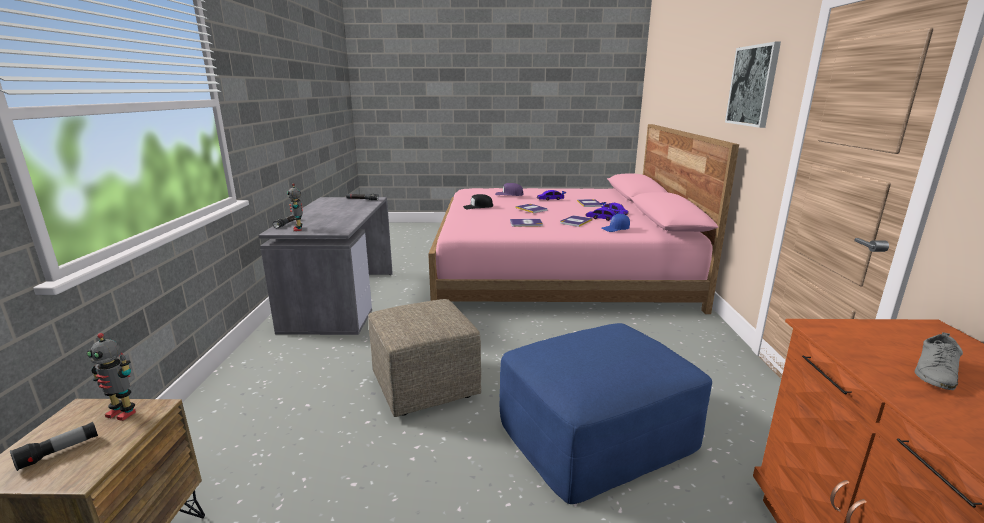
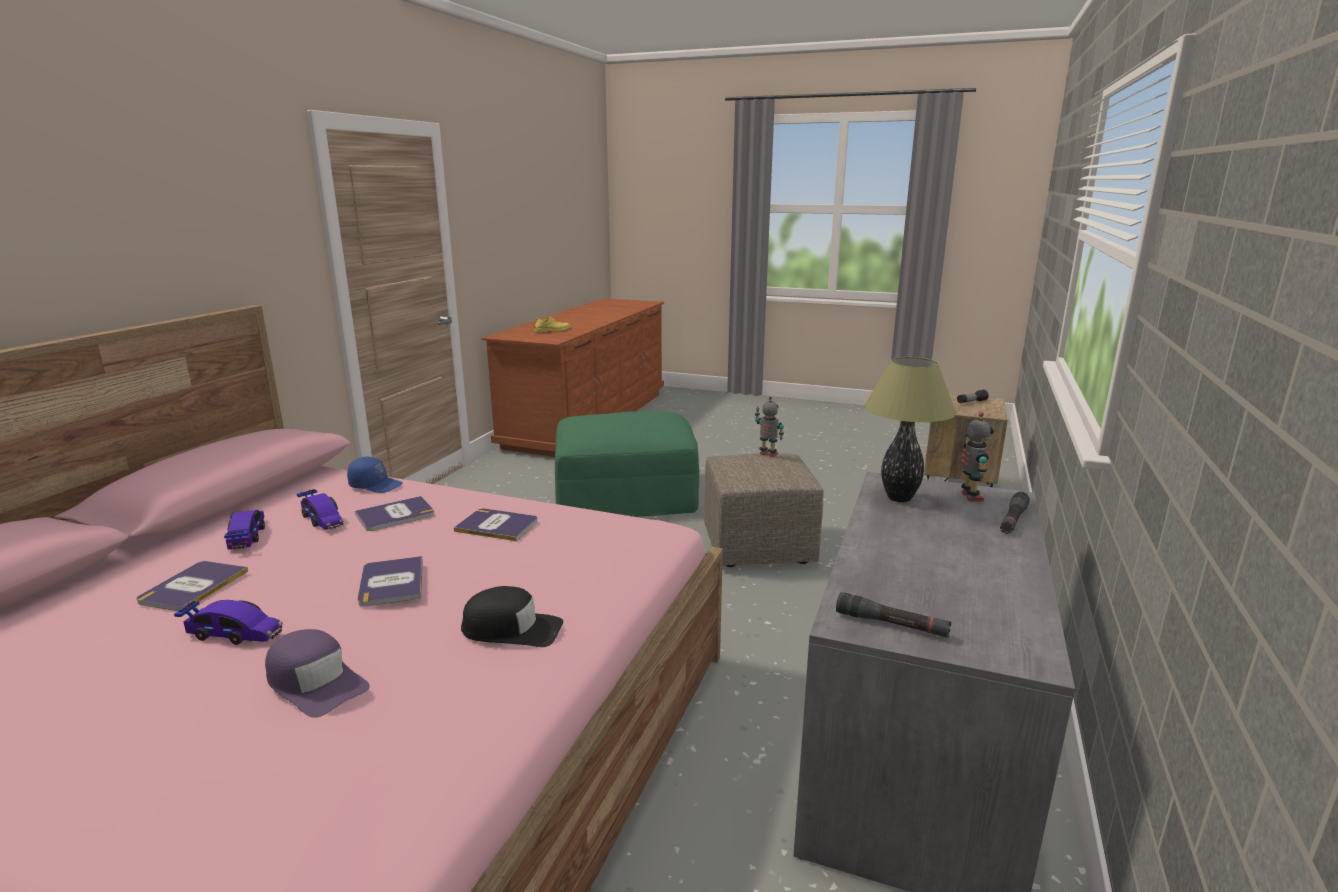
camera: 160 degrees left, 0 degrees up
(123, 413) = (960, 410): toy robot -> toy robot (768, 454)
(337, 225) = (899, 498): none -> table lamp
(597, 433) = (626, 494): blue ottoman -> green ottoman
(752, 86) = (216, 216): picture -> none
(935, 372) = (552, 330): grey shoe -> yellow shoe

